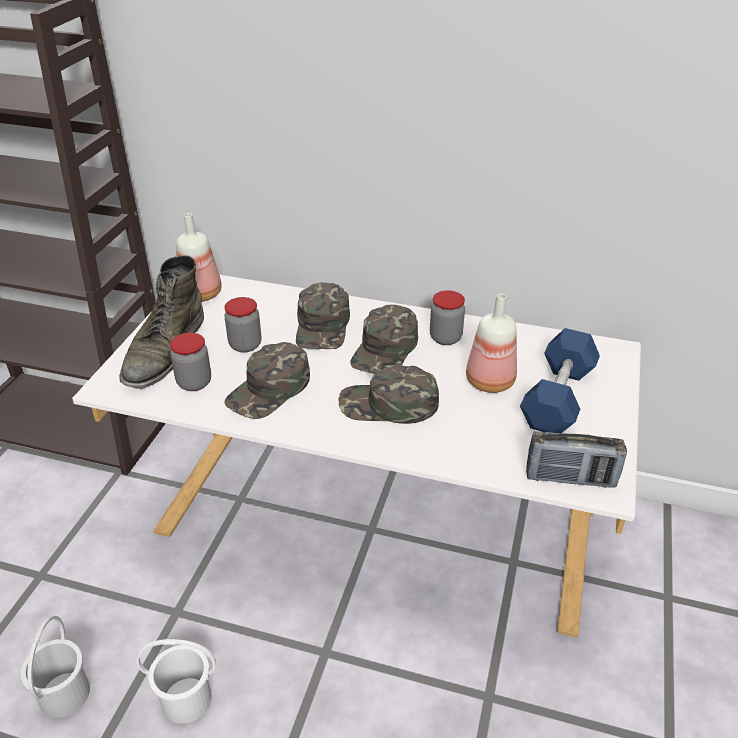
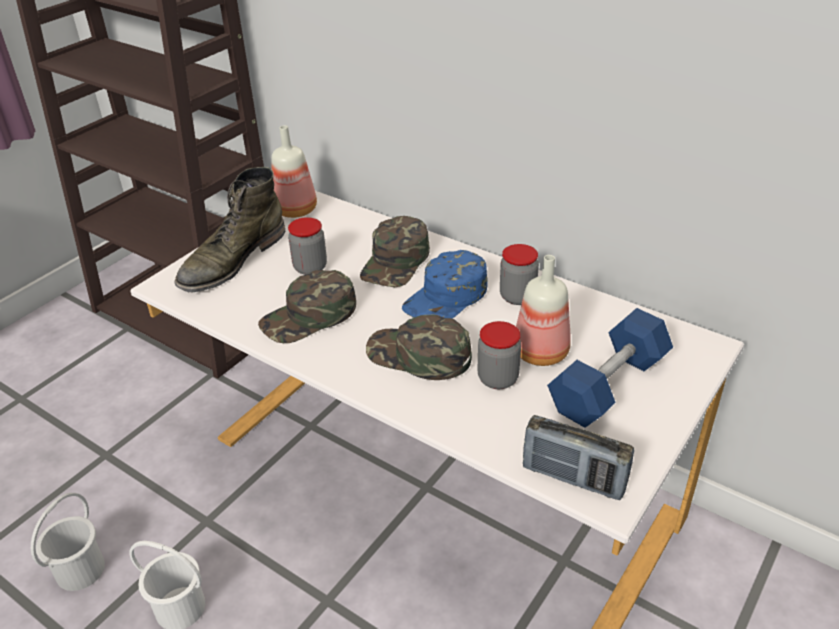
camera: 20 degrees right, 0 degrees up
(194, 383) = (243, 296): jar -> jar (498, 379)
(385, 350) = (447, 297): green cap -> blue cap

